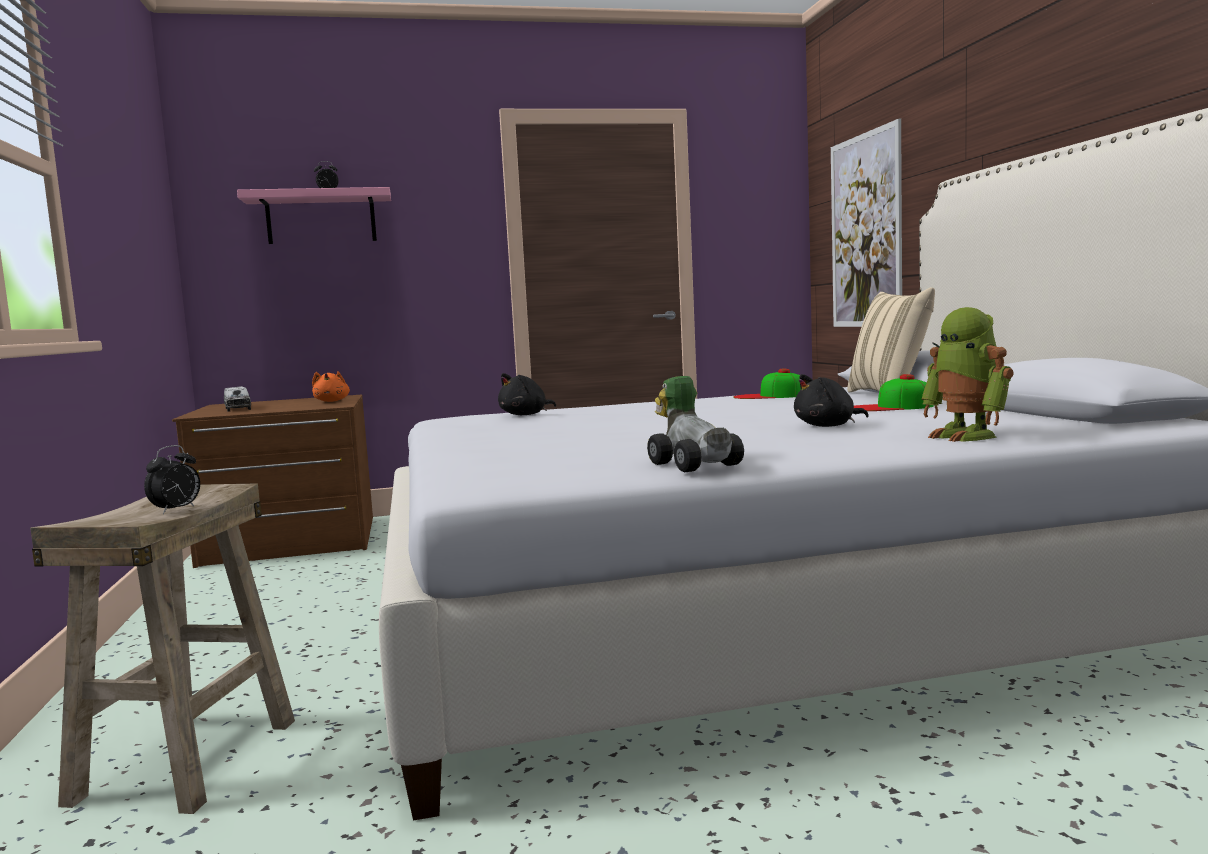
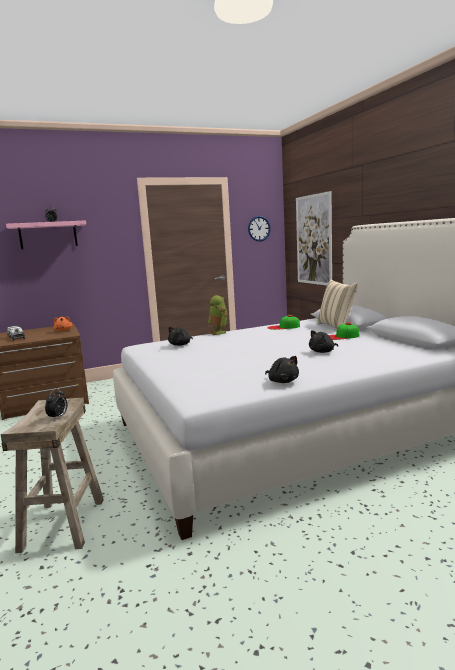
camera: 10 degrees left, 5 degrees up
(694, 464) = (282, 381): toy car -> black plush toy
(753, 216) = (259, 228): none -> wall clock
(967, 436) = (383, 359): toy robot -> toy robot (219, 332)

